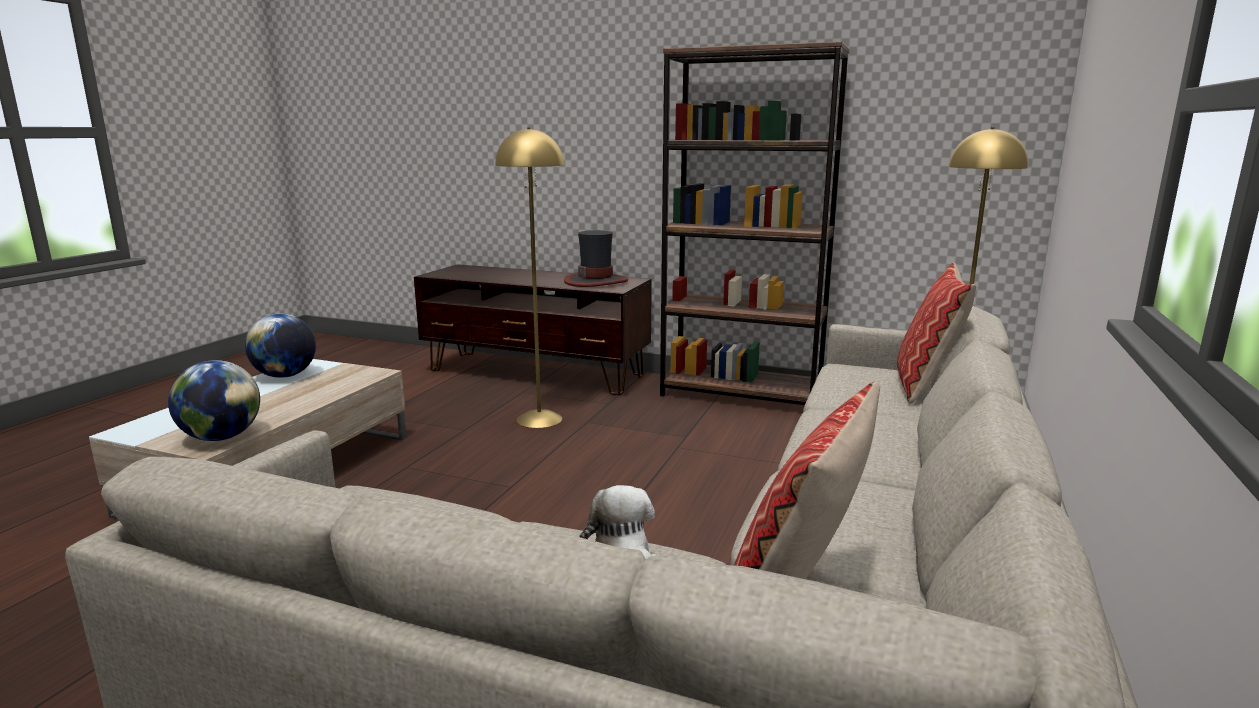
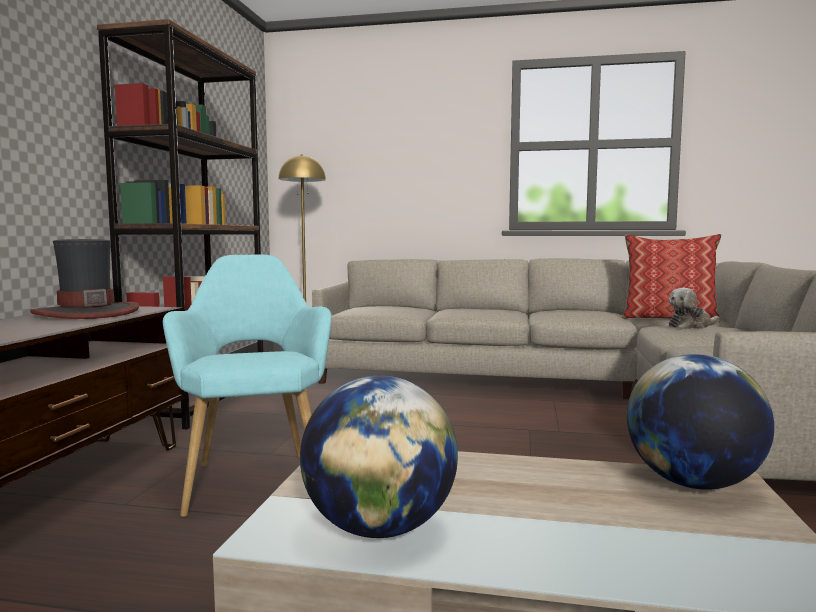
camera: 100 degrees left, 10 degrees down
(539, 419) = (255, 478): yellow floor lamp -> turquoise armchair
(925, 385) = (386, 305): pillow -> none

